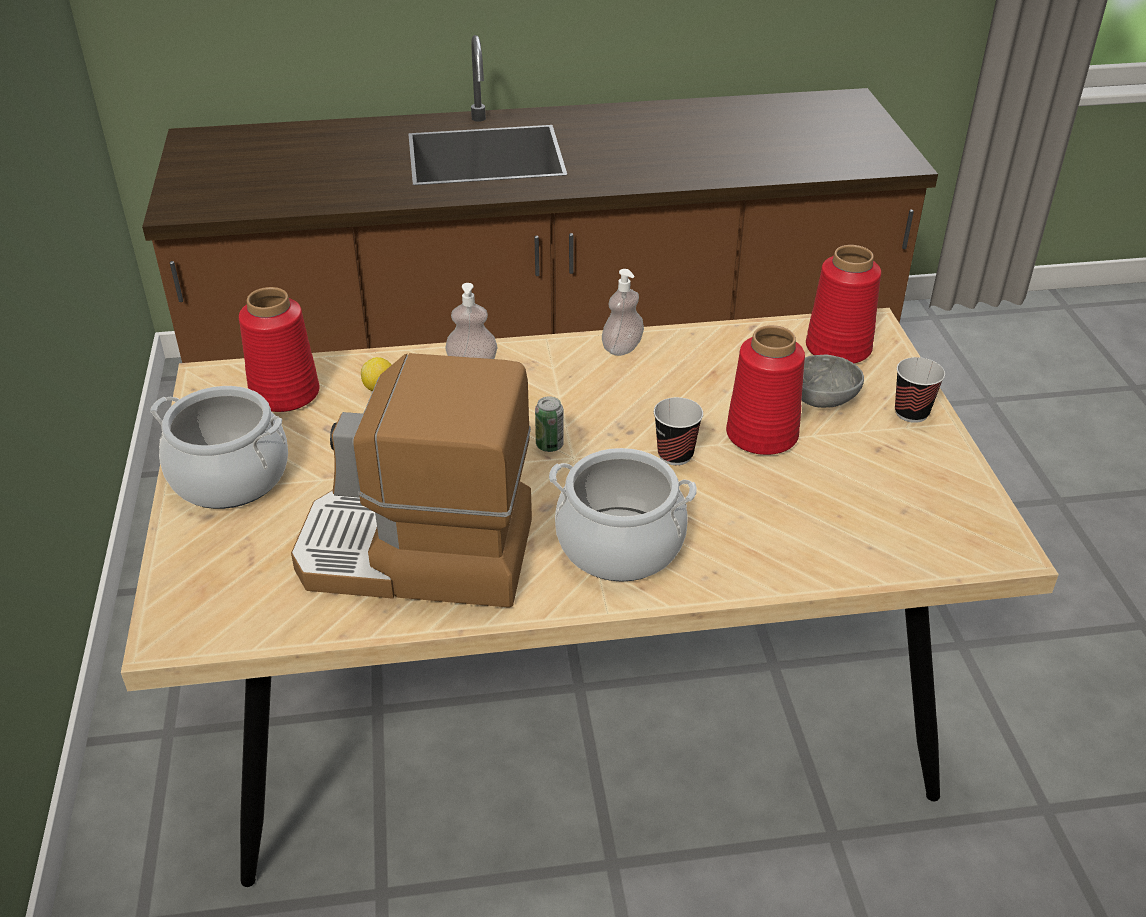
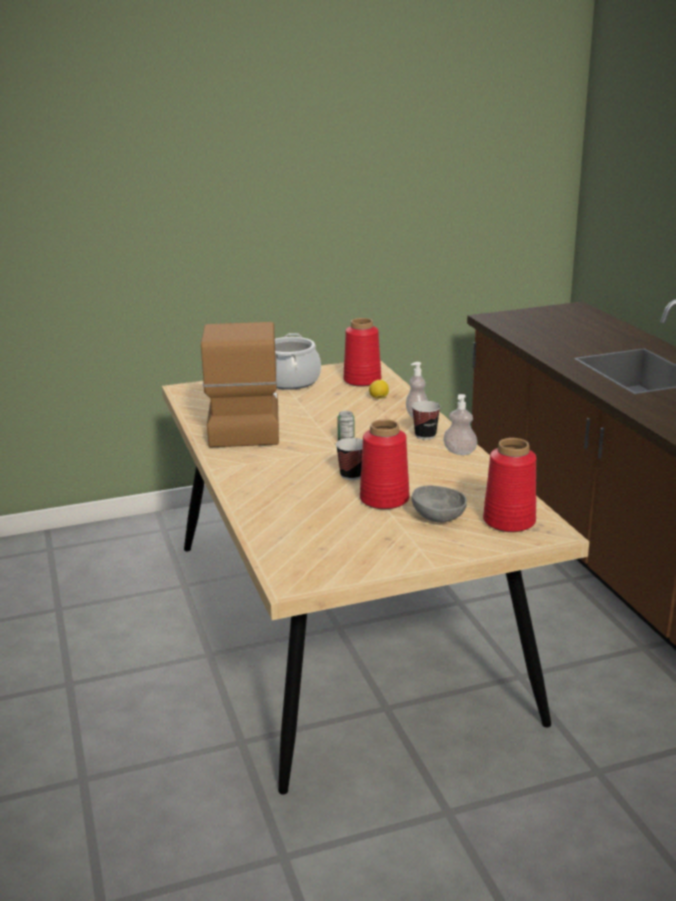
camera: 80 degrees right, 15 degrees down
(620, 544) = (264, 467): cooking pot -> none
(911, 413) = (438, 550): cup -> cup (425, 435)

